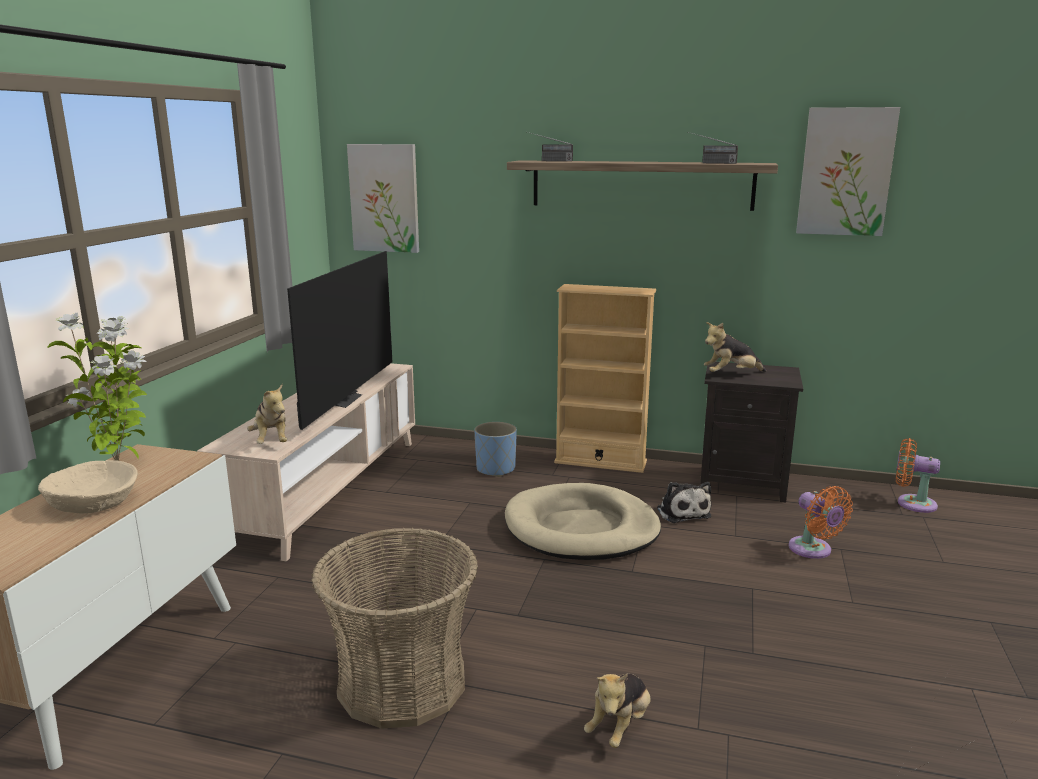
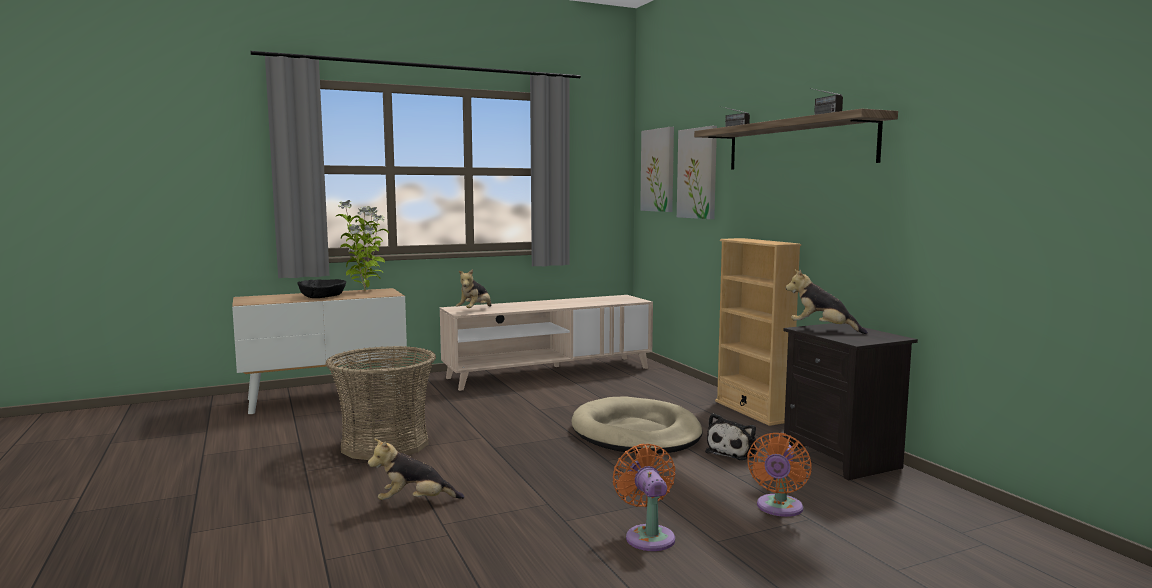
camera: 50 degrees right, 10 degrees down
(93, 501) = (322, 296): beige bowl -> black bowl
(341, 400) = (559, 305): television -> none
(495, 469) = (666, 392): blue planter -> none
(845, 172) = (961, 112): picture -> picture (698, 173)
(912, 503) = (1004, 533): orange fan -> orange fan (648, 536)

